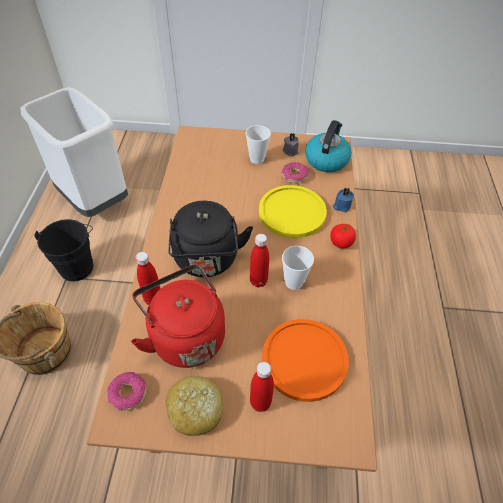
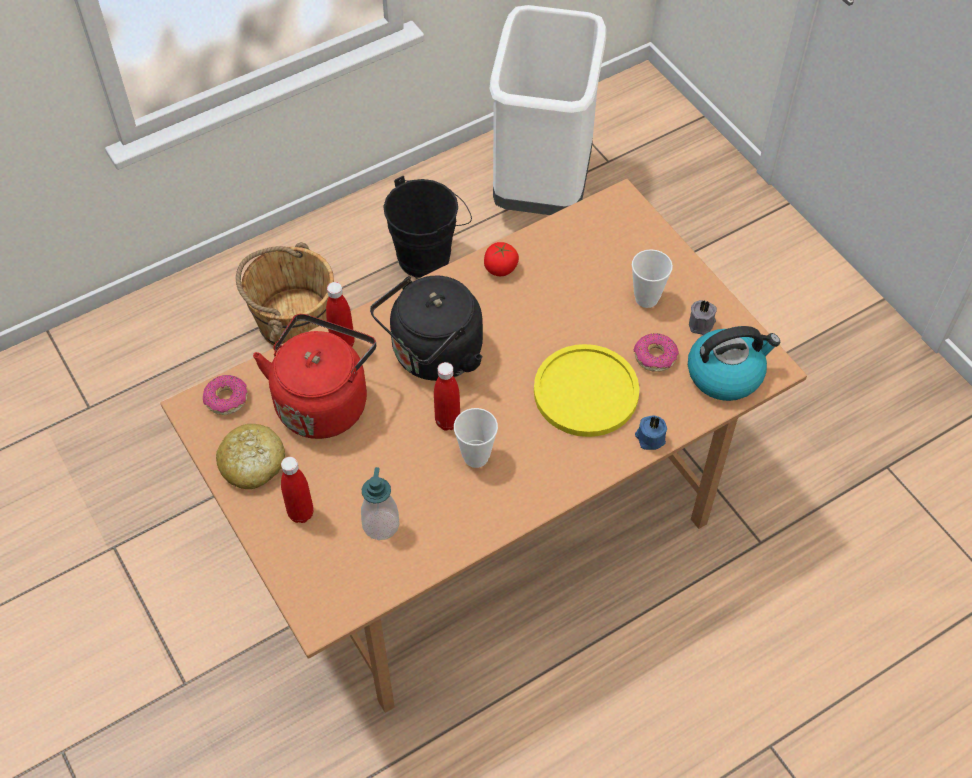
camera: 55 degrees right, 5 degrees up
(304, 360) = (381, 524): orange plate -> soap dispenser
(341, 242) = (583, 471): tomato -> tomato (500, 268)

